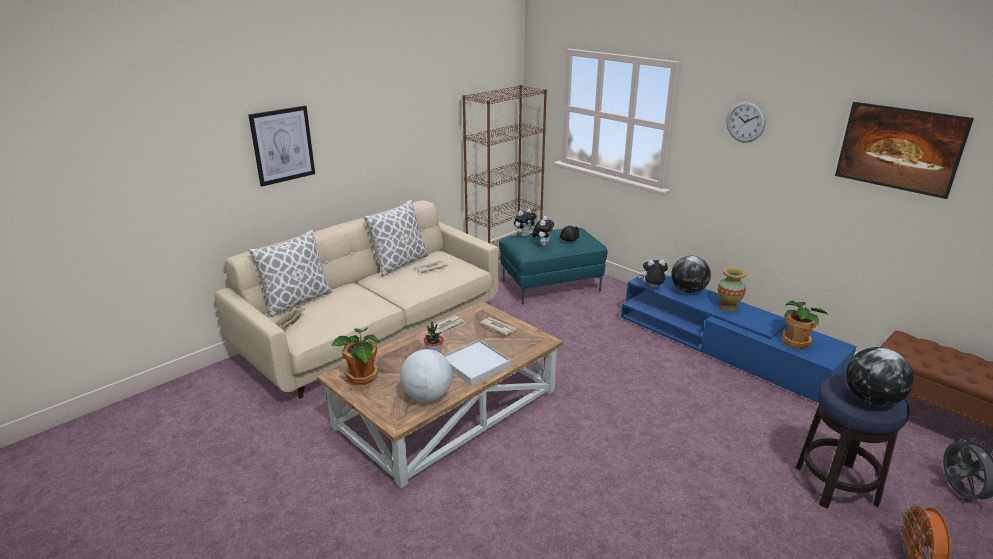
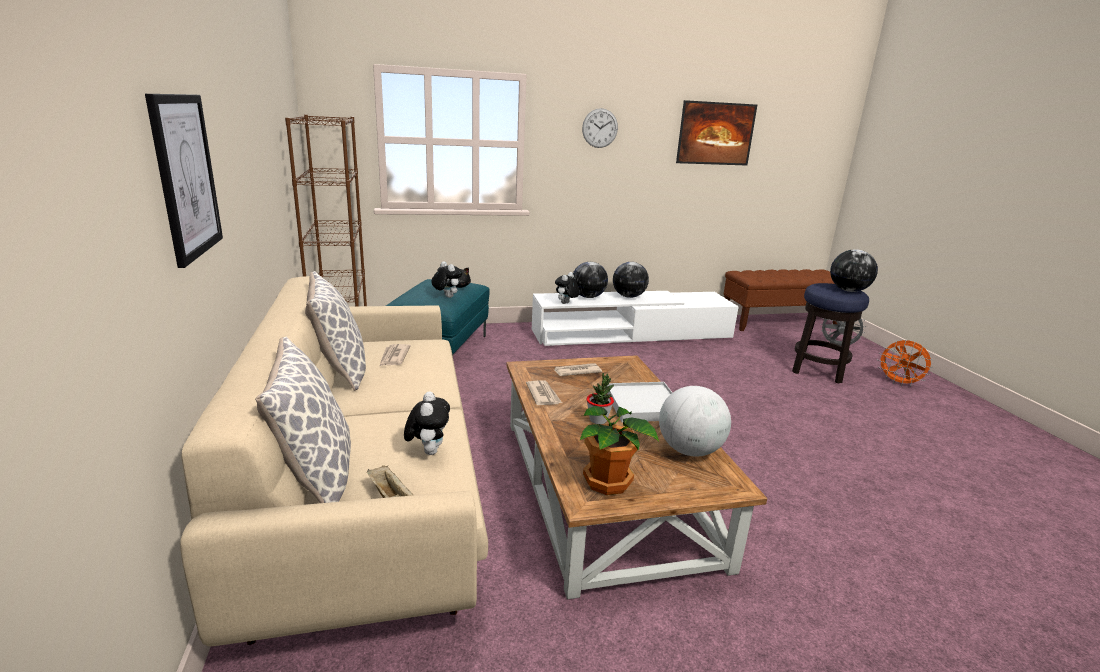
camera: 60 degrees left, 5 degrees down
(524, 235) = (409, 296): plush toy -> plush toy (428, 451)
(723, 347) = (632, 334): blue tv stand -> white tv stand
(728, 307) = (629, 296): vase -> globe
(796, 342) = (694, 300): potted plant -> none

